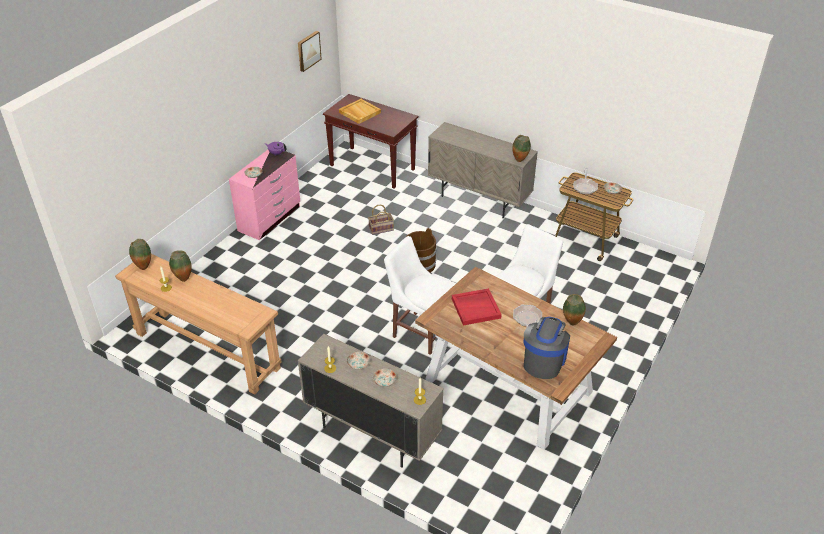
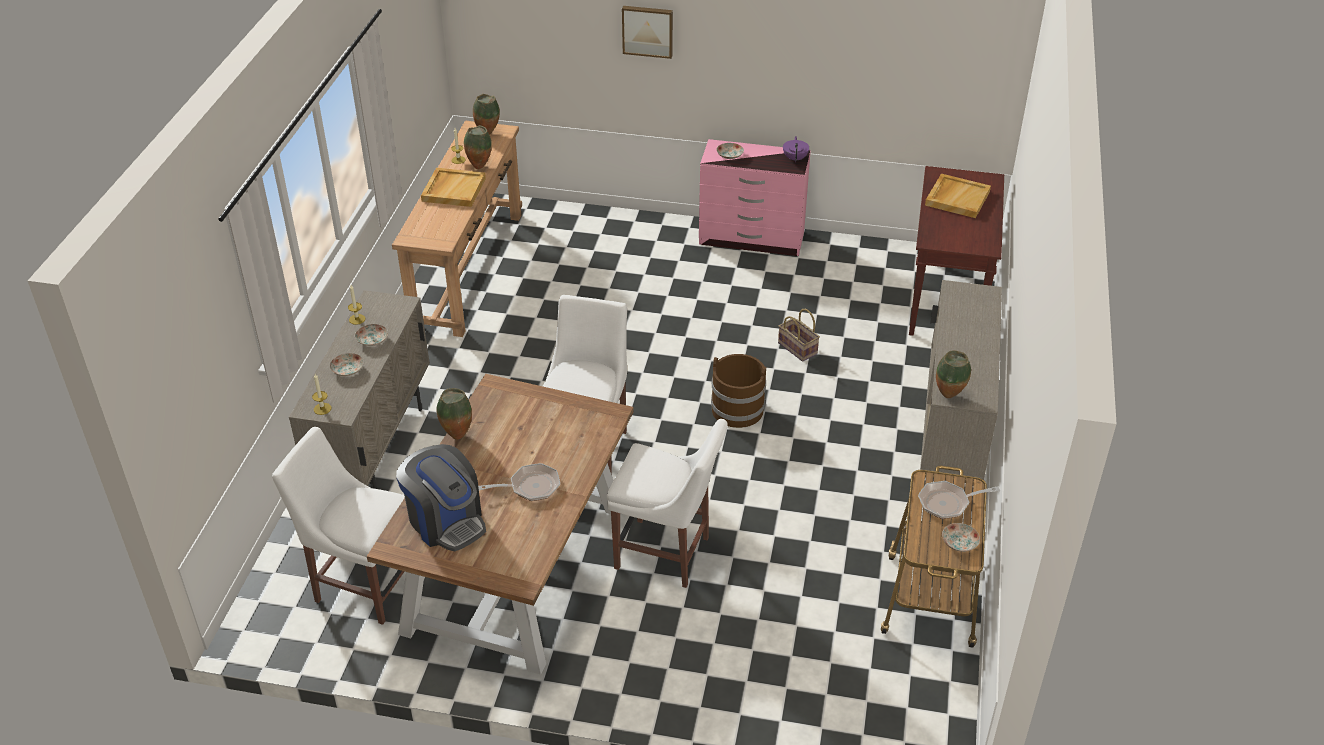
camera: 70 degrees right, 0 degrees up
(202, 297) = (453, 189): none -> beige tray
(308, 50) = (943, 58): picture -> picture (648, 30)
(476, 308) = (535, 427): red tray -> none
(496, 460) = (363, 584): none -> white chair
(543, 361) = (446, 521): coffee machine -> coffee machine turned 45 degrees clockwise
(571, 324) = (542, 539): vase -> vase (456, 435)

